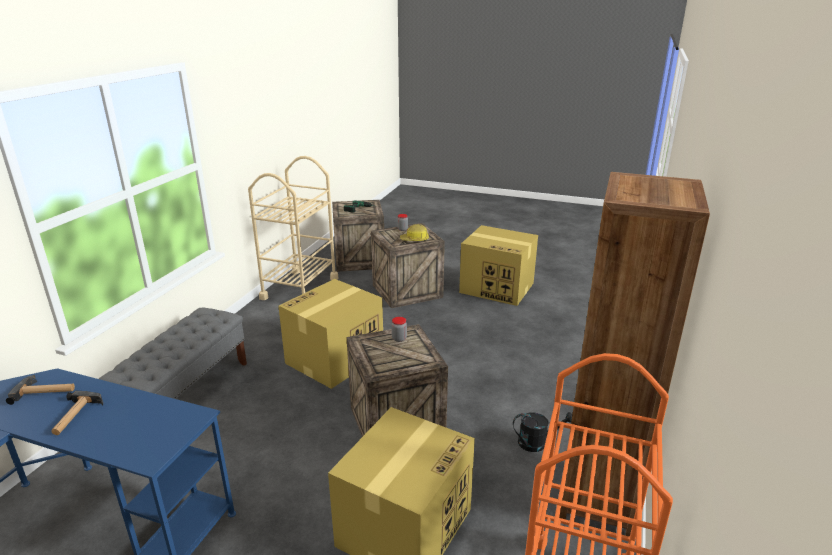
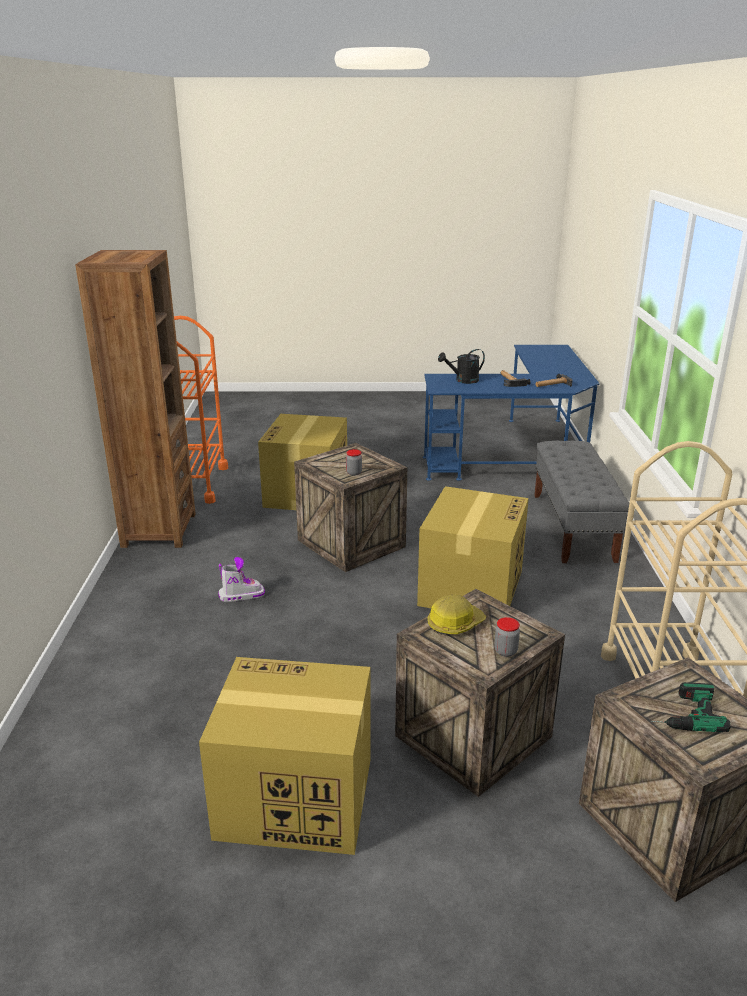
camera: 160 degrees right, 0 degrees up
(510, 389) = (241, 595): none -> boot
(537, 442) = (209, 554): black watering can -> black watering can (463, 380)

